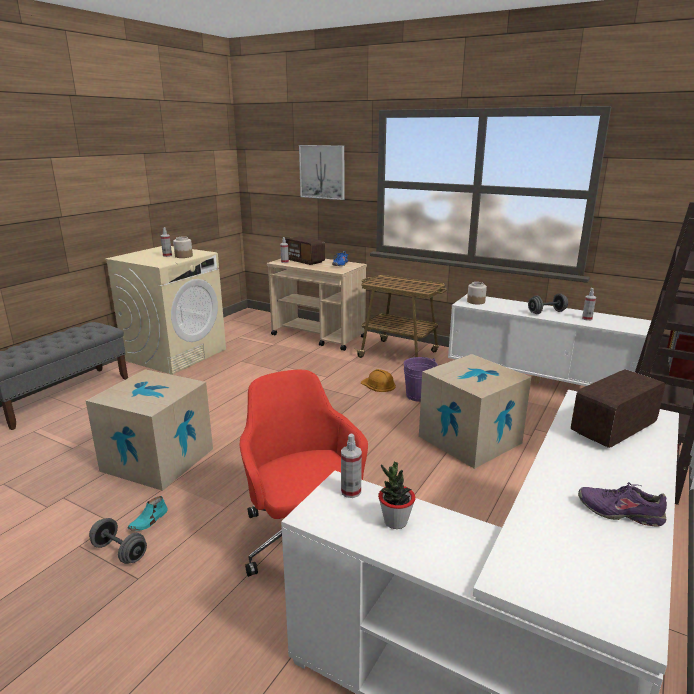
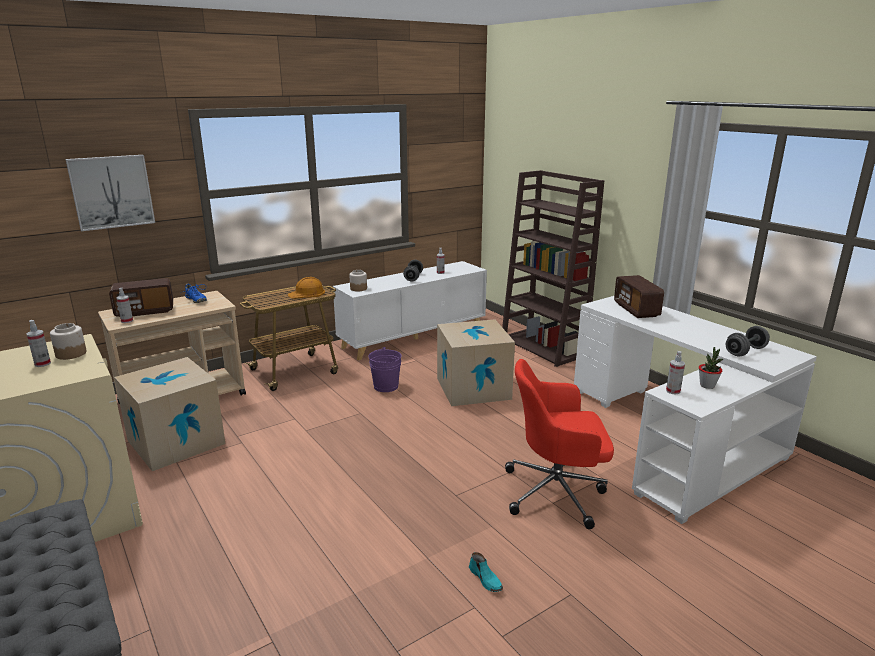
camera: 65 degrees left, 0 degrees up
(120, 552) = (526, 604): grey dumbbell -> grey dumbbell (745, 351)
(158, 459) = (370, 561): cardboard box -> cardboard box (176, 442)
(378, 384) = (344, 398): orange hard hat -> orange hard hat (307, 293)
(619, 512) = (716, 332): purple shoe -> none

